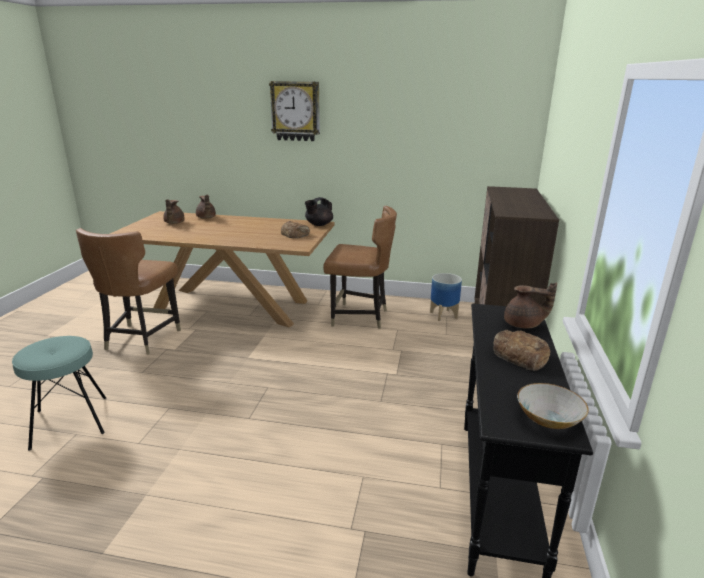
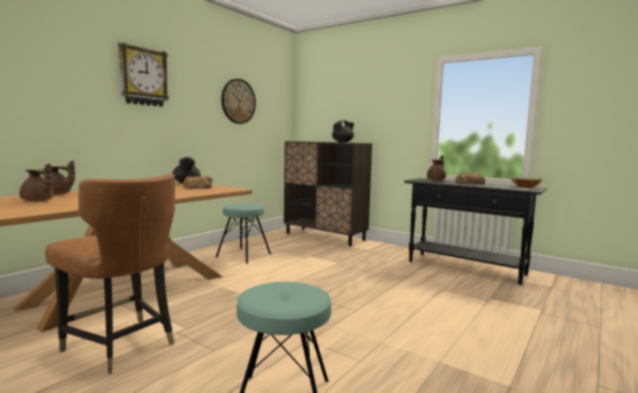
camera: 65 degrees left, 15 degrees down
(359, 317) = (243, 255): brown chair -> turquoise stool
(424, 128) = (238, 101): none -> wall clock
(443, 315) = (277, 239): planter -> none
(517, 208) = (343, 142): none -> black teapot

